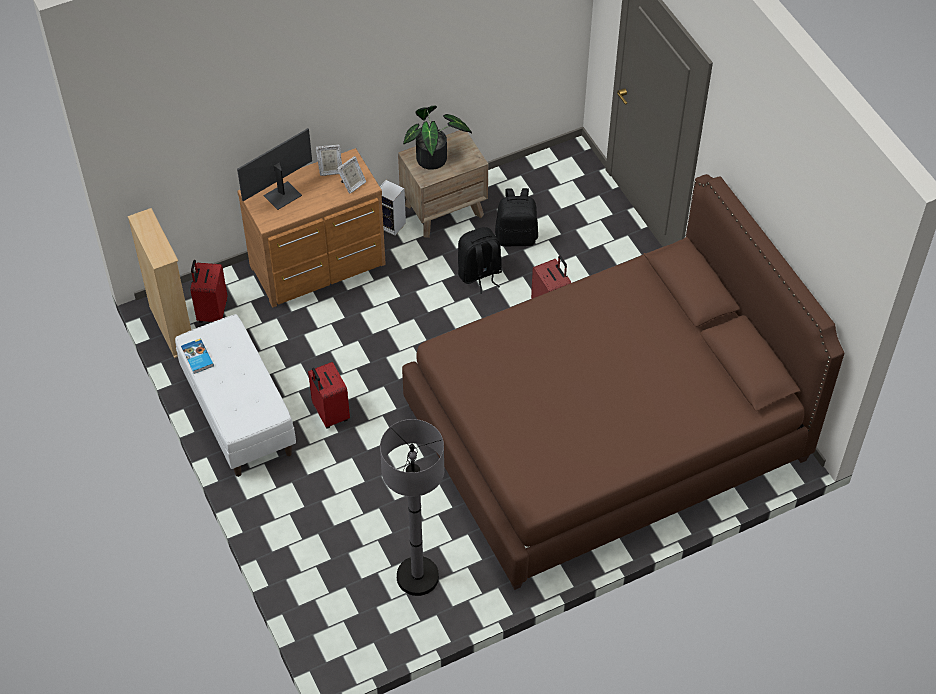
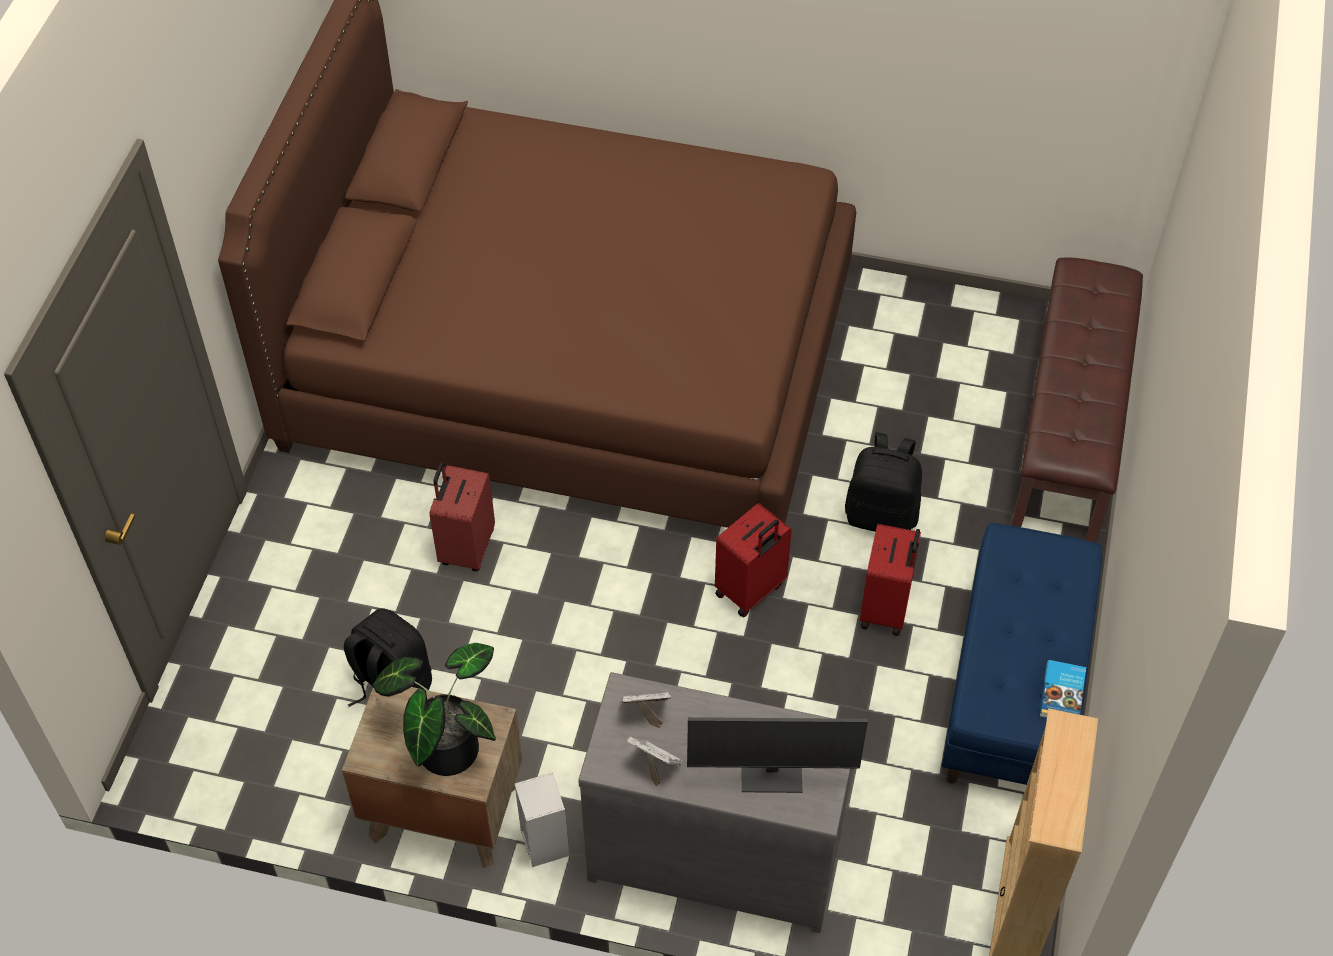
camera: 140 degrees left, 0 degrees up
(212, 311) = (939, 888): red suitcase -> red suitcase (751, 590)
(238, 414) = (1014, 693): white bench -> blue bench
(309, 577) = (1069, 431): none -> brown bench
(320, 267) = (715, 848): brown dresser -> grey dresser
(417, 577) = (939, 353): grey floor lamp -> none
(479, 274) = (501, 666): black backpack -> black backpack (882, 515)

